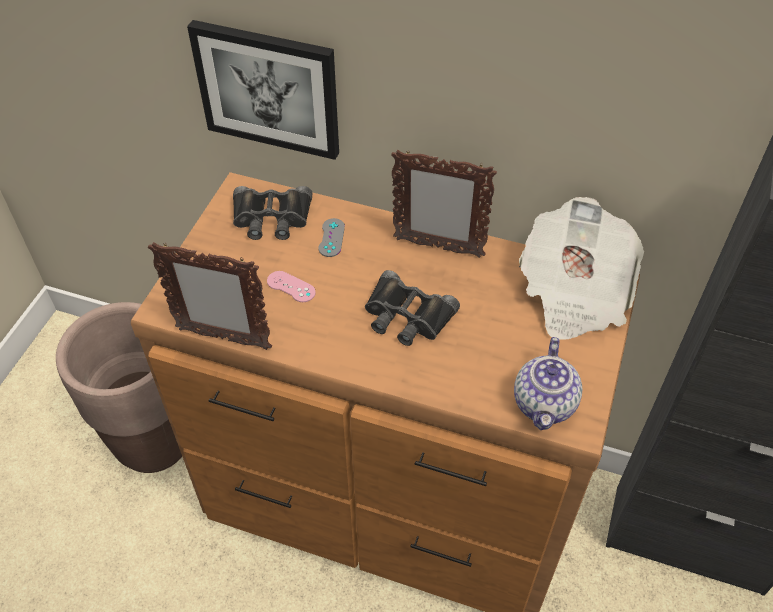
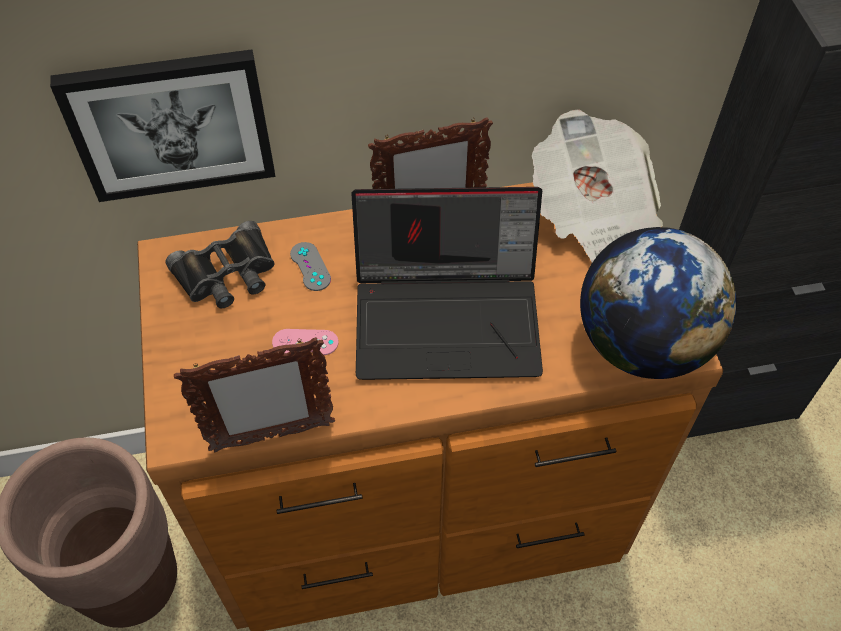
camera: 30 degrees left, 5 degrees up
(407, 316) = (449, 316): black binoculars -> laptop
(545, 404) = (642, 343): teapot -> globe

